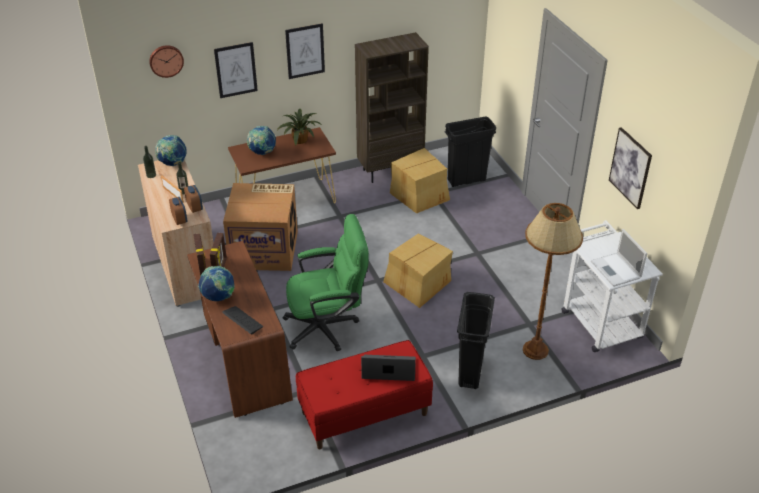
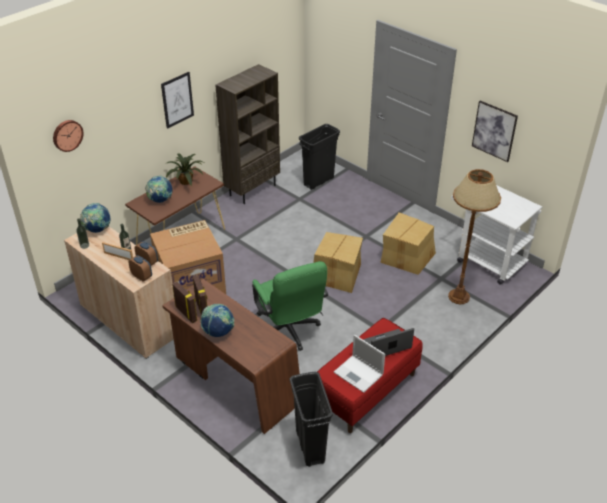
camera: 25 degrees left, 0 degrees up
(236, 70) = (125, 130): picture -> none
(243, 320) = (254, 345): keyboard -> none
(328, 327) = (289, 332): green office chair -> green office chair turned 105 degrees clockwise
(420, 194) = (289, 203): cardboard box -> cardboard box (407, 256)
(470, 371) = (423, 329): black trash can -> black trash can (310, 446)
(616, 270) = (510, 213): laptop -> laptop (359, 374)

